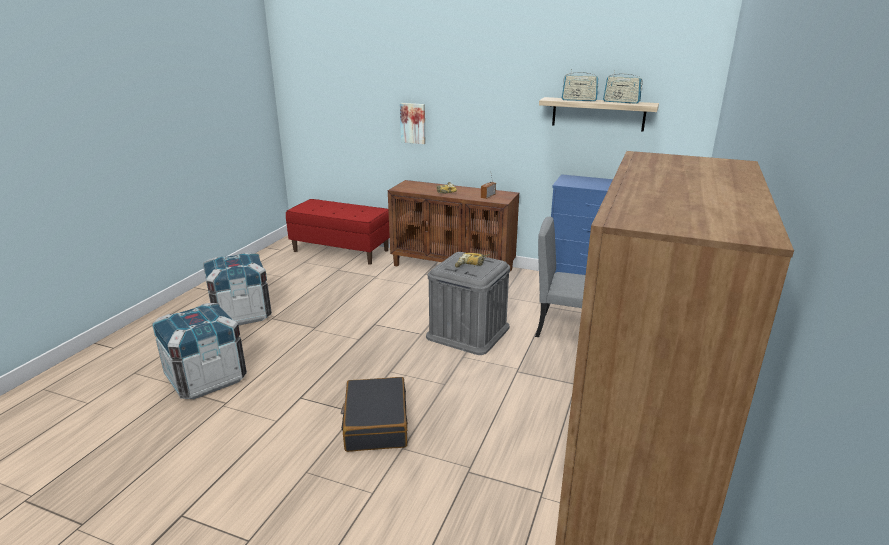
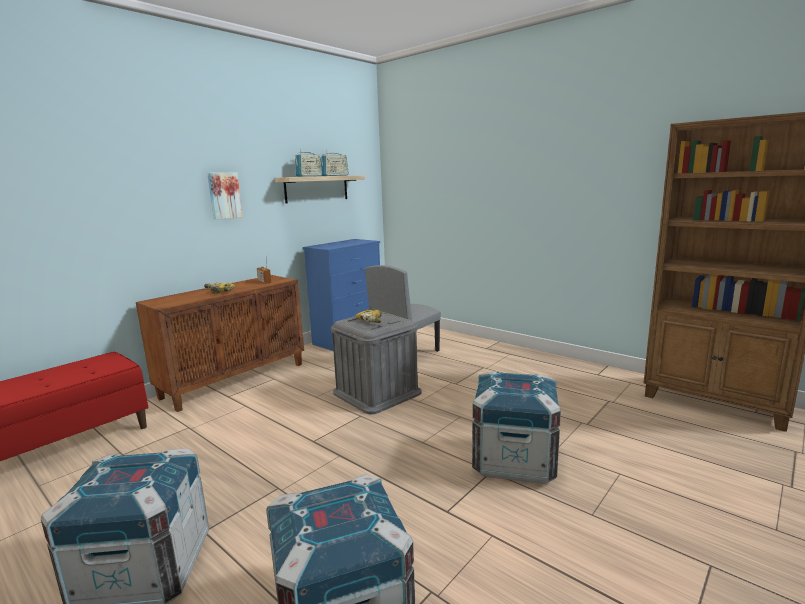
camera: 70 degrees left, 10 degrees down
(375, 423) = (514, 461): black suitcase -> crate
(413, 123) = (132, 224): picture -> picture (224, 195)

